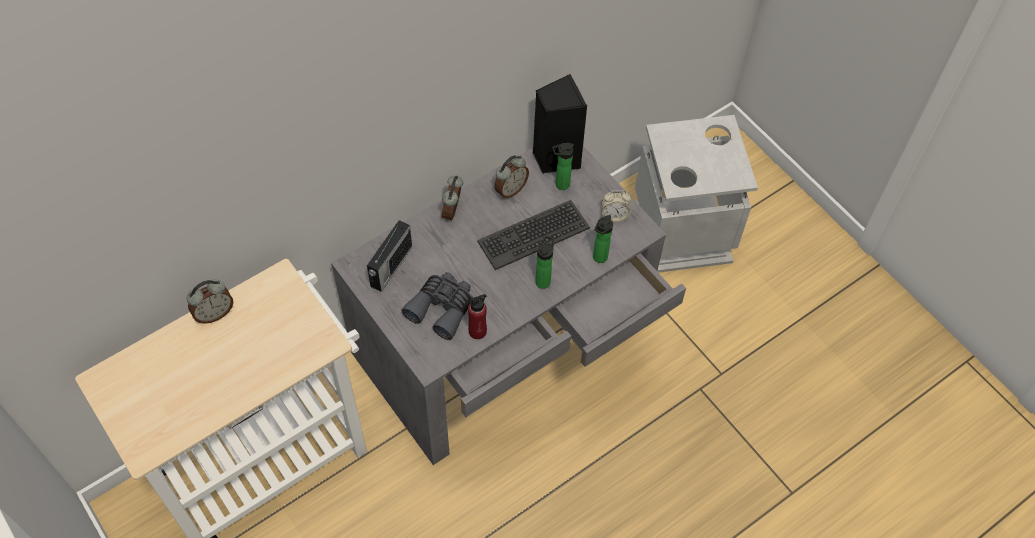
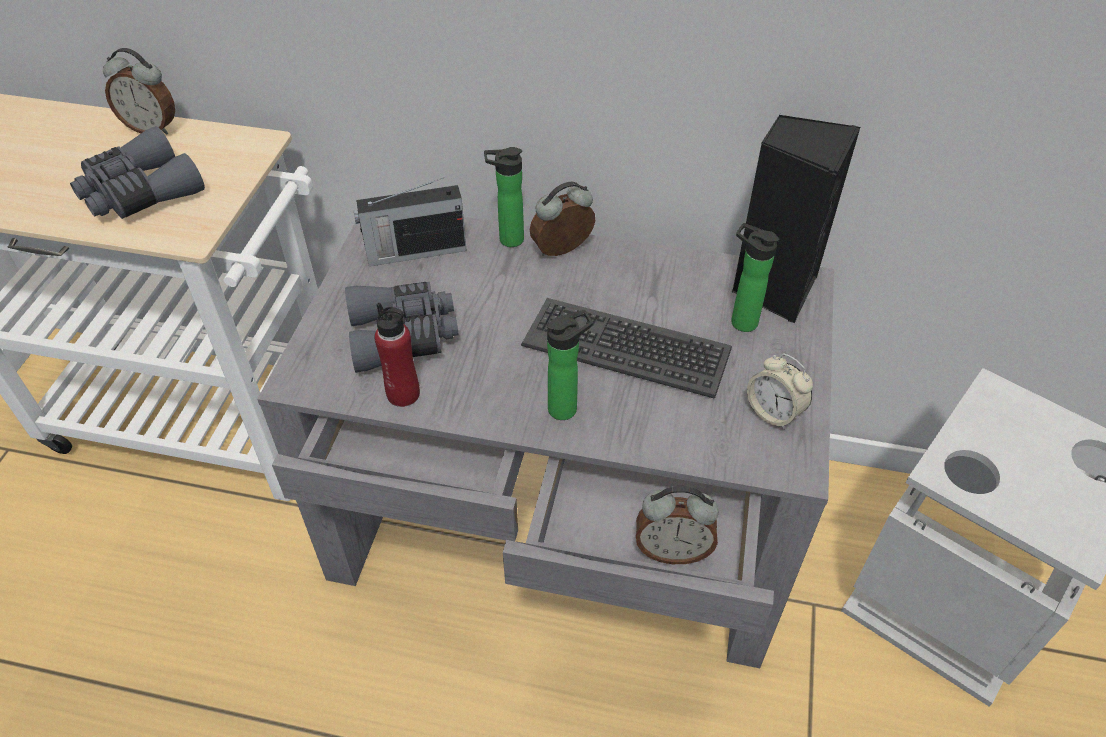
camera: 50 degrees right, 10 degrees down
(270, 347) = (140, 193): none -> grey binoculars
(510, 189) = (665, 279): alarm clock -> alarm clock (672, 550)
(599, 258) = (678, 445): bottle -> bottle (507, 240)

